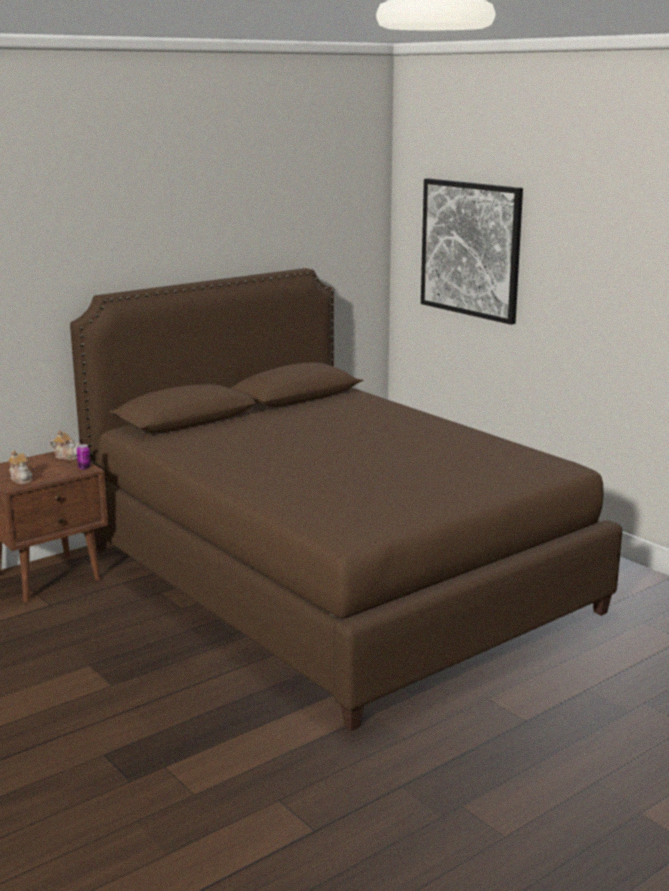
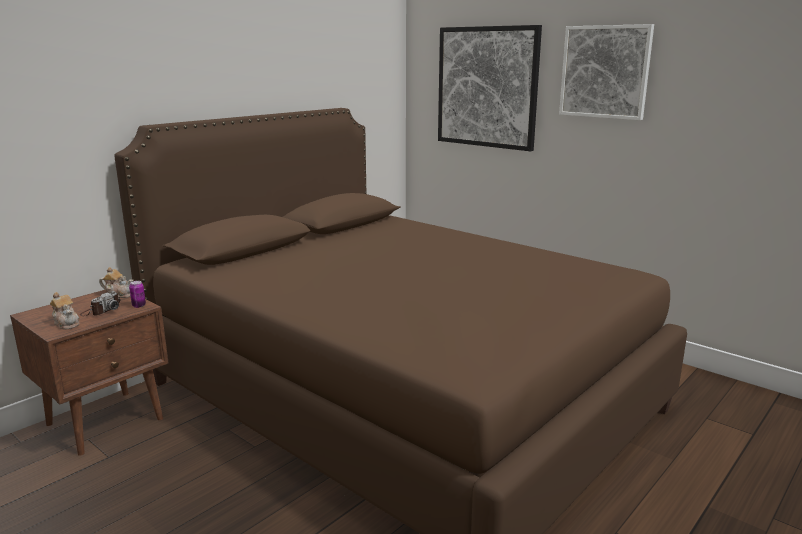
camera: 10 degrees left, 0 degrees up
(50, 470) = (101, 311): none -> camera
(581, 245) = (605, 72): none -> picture

